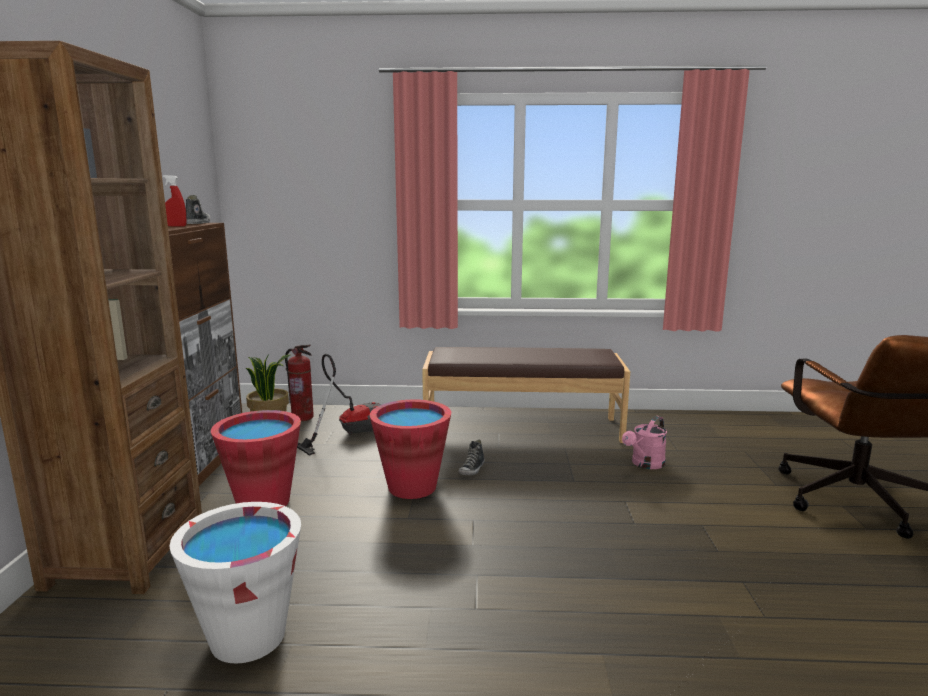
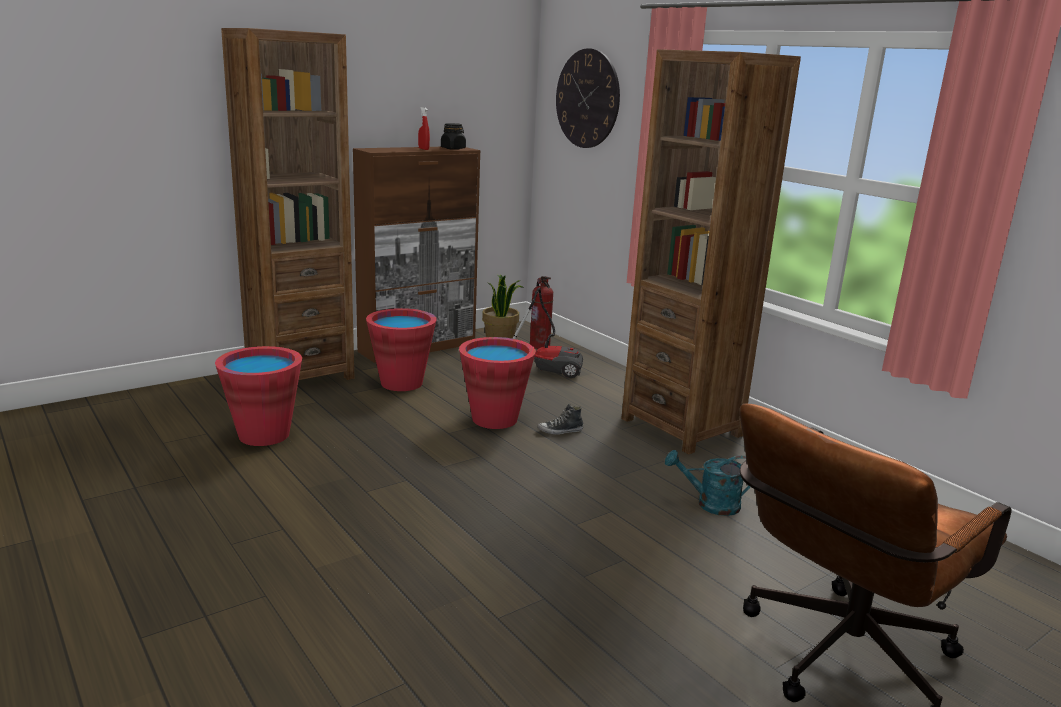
camera: 50 degrees right, 5 degrees up
(197, 223) = (453, 148): shoe -> black jar
(248, 637) = (264, 435): white bucket -> red bucket
(301, 163) = (587, 99): none -> wall clock
(522, 428) = (681, 427): brown bench -> brown bookcase
(645, 464) = (710, 504): pink watering can -> turquoise watering can

